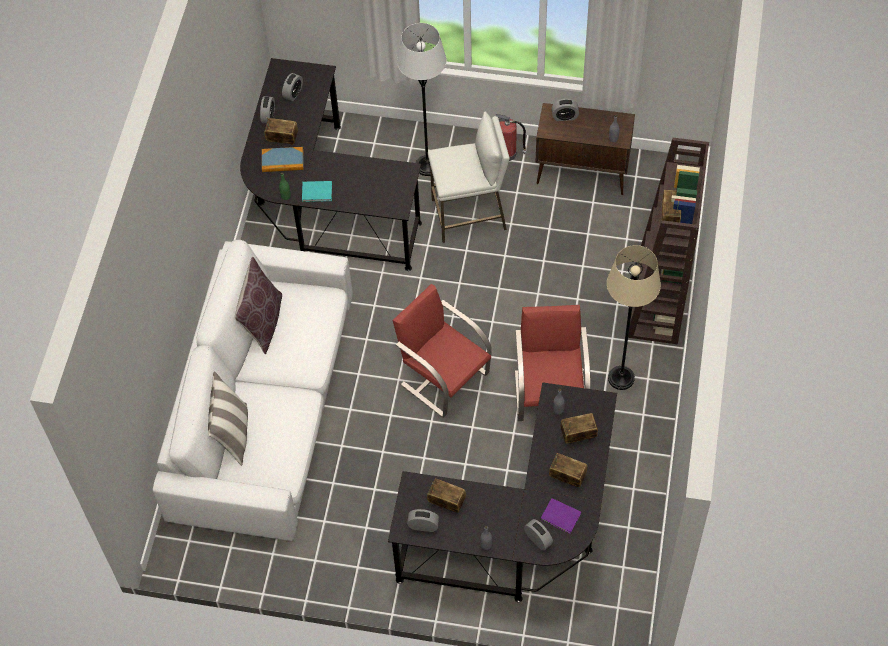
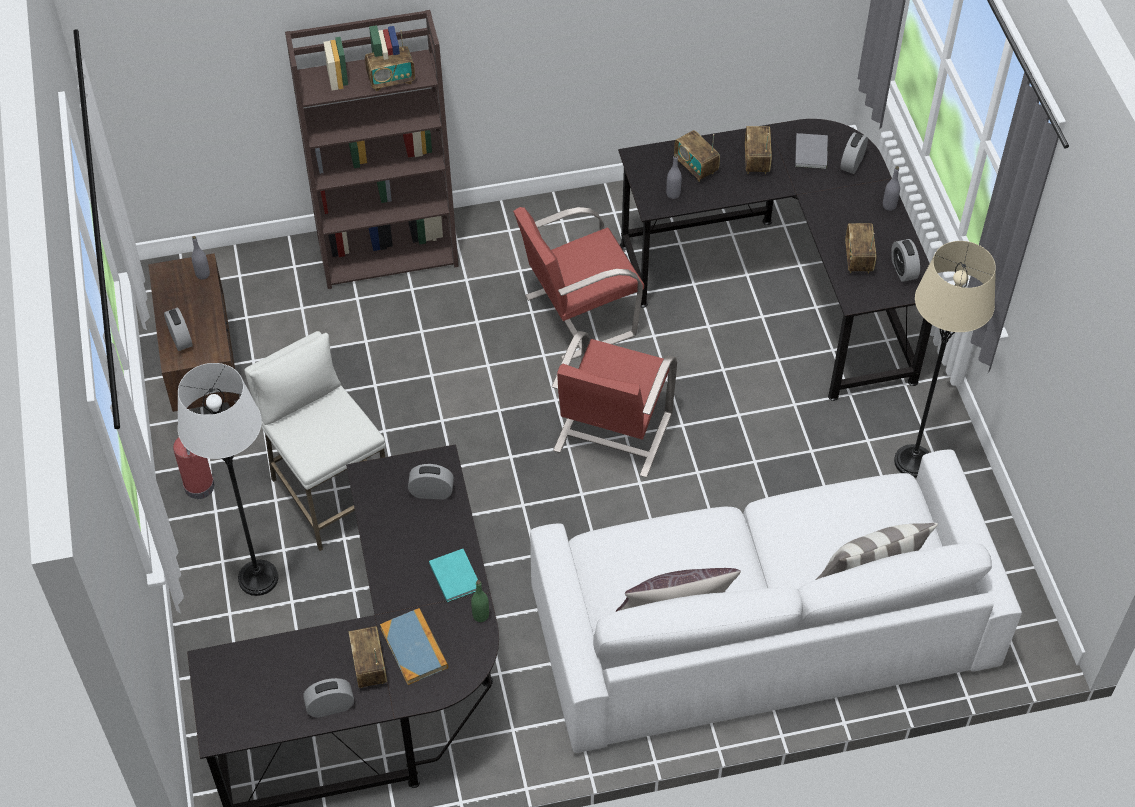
camera: 115 degrees left, 5 degrees down
(293, 93) = (268, 689): alarm clock -> alarm clock (431, 492)
(561, 517) = (811, 152): purple book -> grey book
(621, 378) = (521, 255): beige floor lamp -> beige floor lamp (913, 462)

